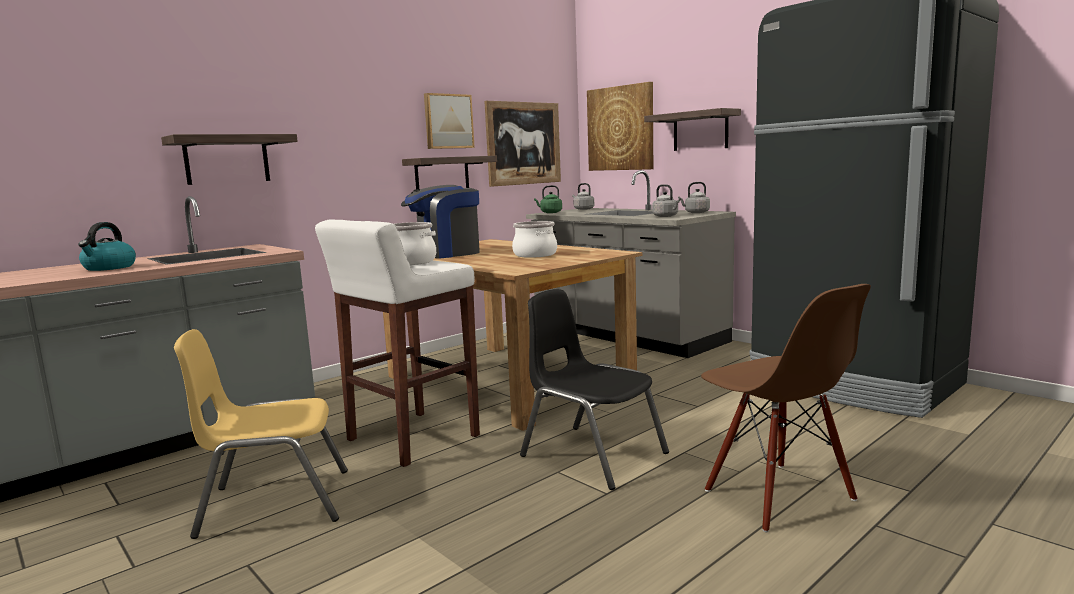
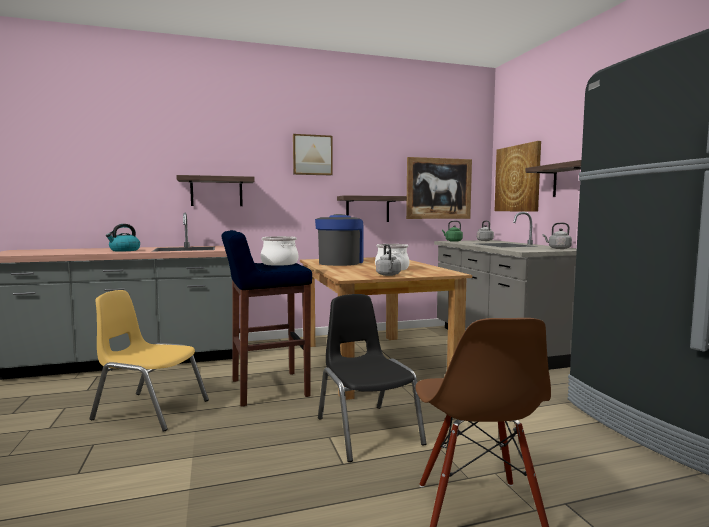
camera: 25 degrees right, 5 degrees down
(411, 439) = (268, 388): white stool -> blue stool
(444, 254) = (340, 262): coffee machine -> coffee machine turned 105 degrees clockwise
(448, 121) = (375, 171): picture -> picture (312, 155)
(666, 216) = (524, 249): grey kettle -> grey kettle (388, 275)

